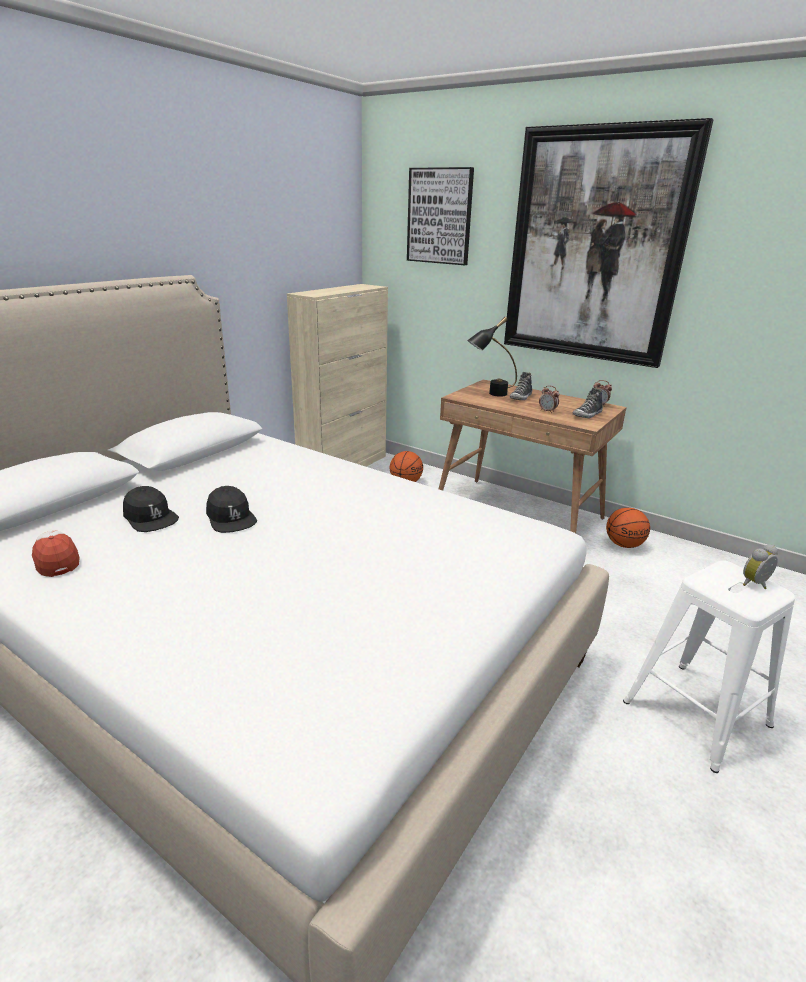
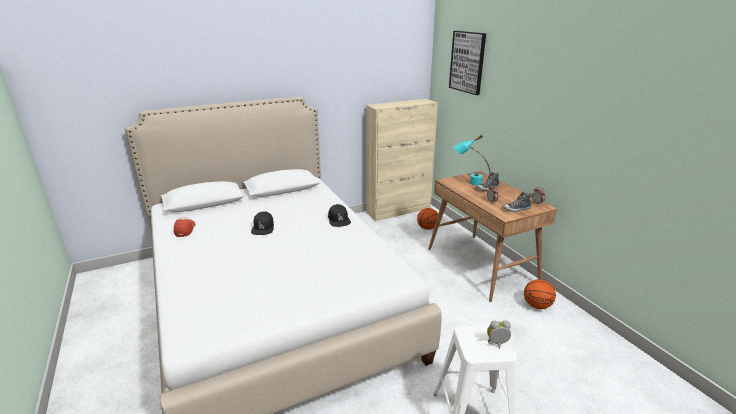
camera: 30 degrees right, 0 degrees up
(150, 517) = (233, 219): black cap -> black cap (338, 220)
(490, 394) = (469, 182): black table lamp -> turquoise table lamp
(594, 247) = (547, 94): picture -> none

